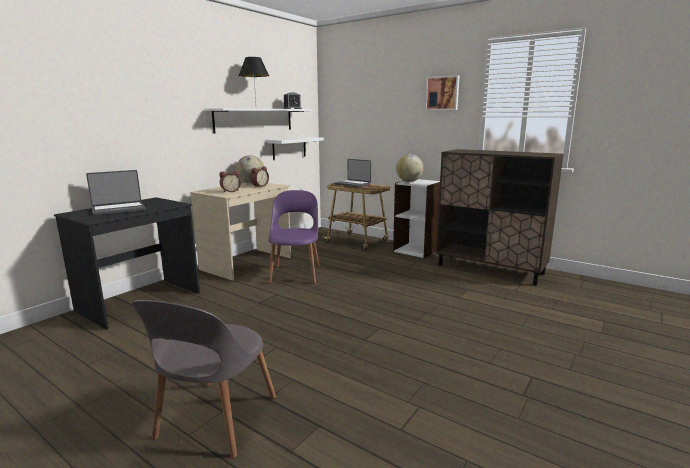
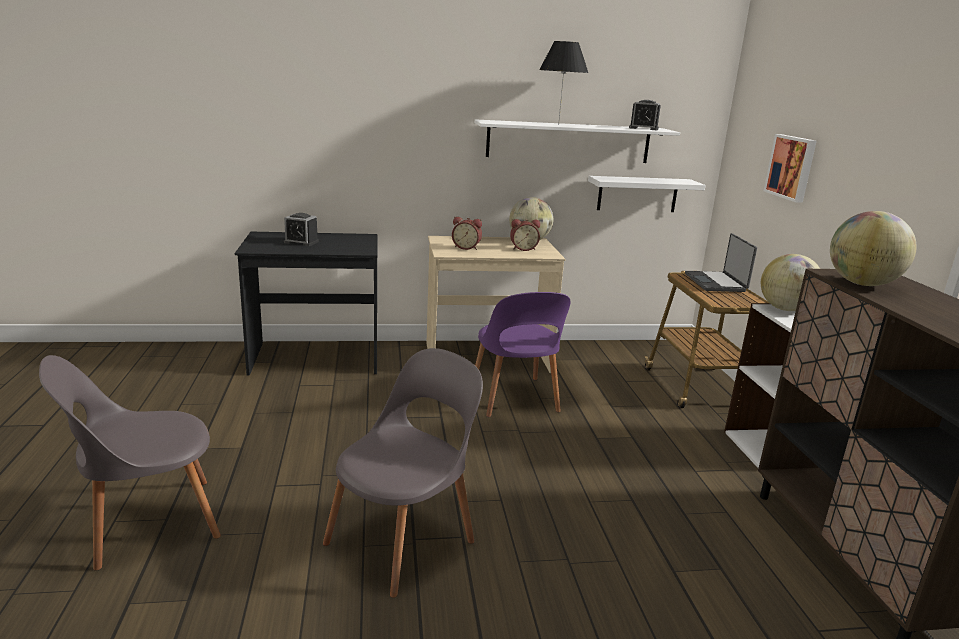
camera: 45 degrees right, 5 degrees up
(119, 210) = (301, 242): laptop -> alarm clock
(295, 273) = (514, 399): purple chair -> purple chair turned 120 degrees clockwise
(361, 342) = (404, 539): none -> grey chair
(442, 93) = (912, 134): picture -> picture (791, 167)
(468, 151) = (862, 284): none -> globe

